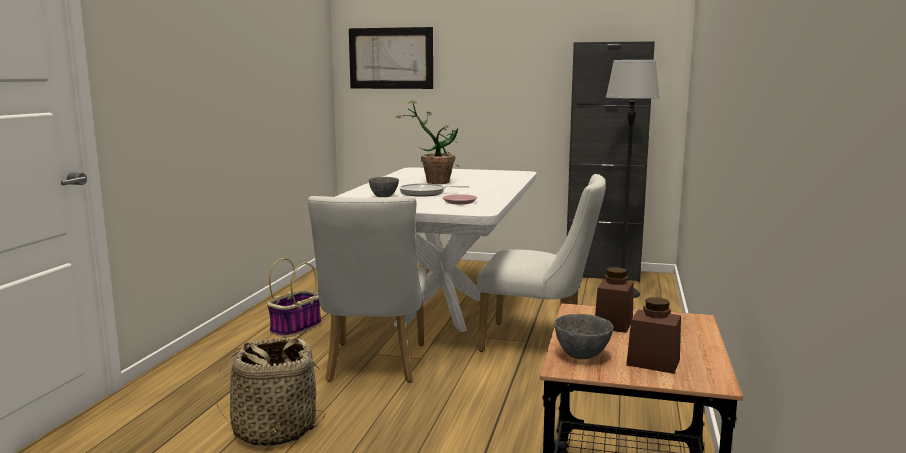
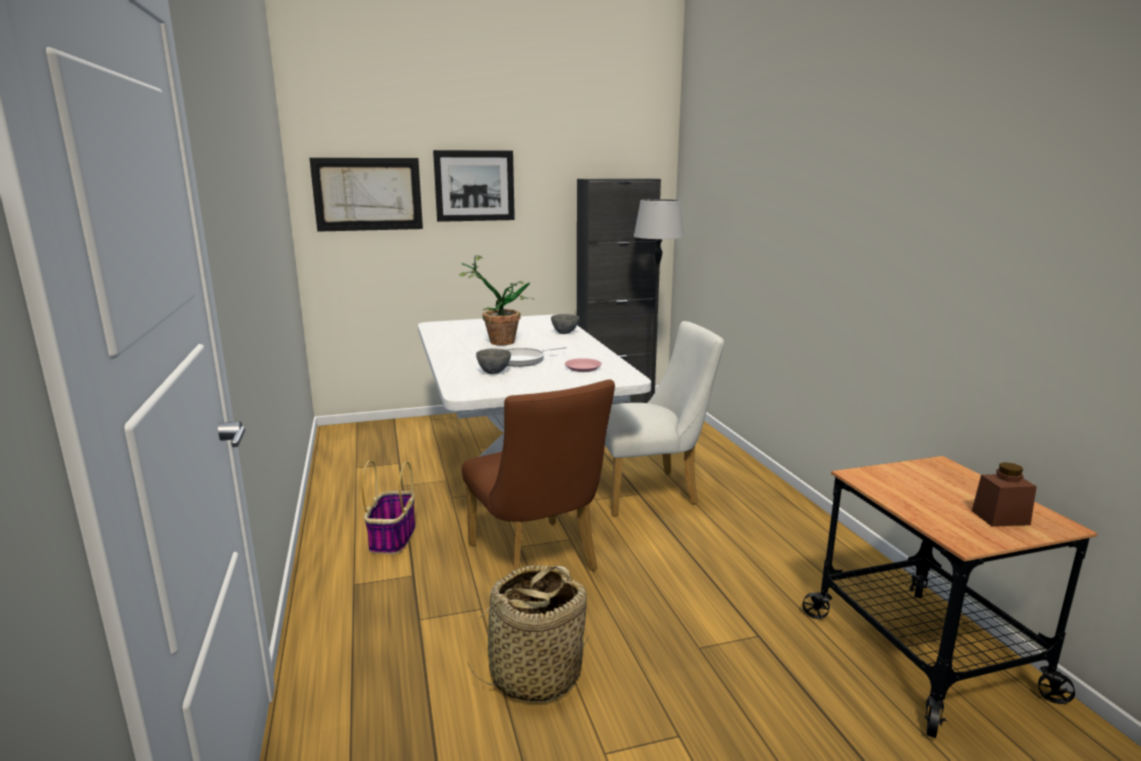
camera: 30 degrees left, 5 degrees up
(374, 366) = (537, 562): white chair -> brown chair
(480, 51) = (474, 186): none -> picture
(582, 356) = (951, 526): grey bowl -> grey bowl (565, 333)
(613, 323) = (906, 484): brown jar -> none

